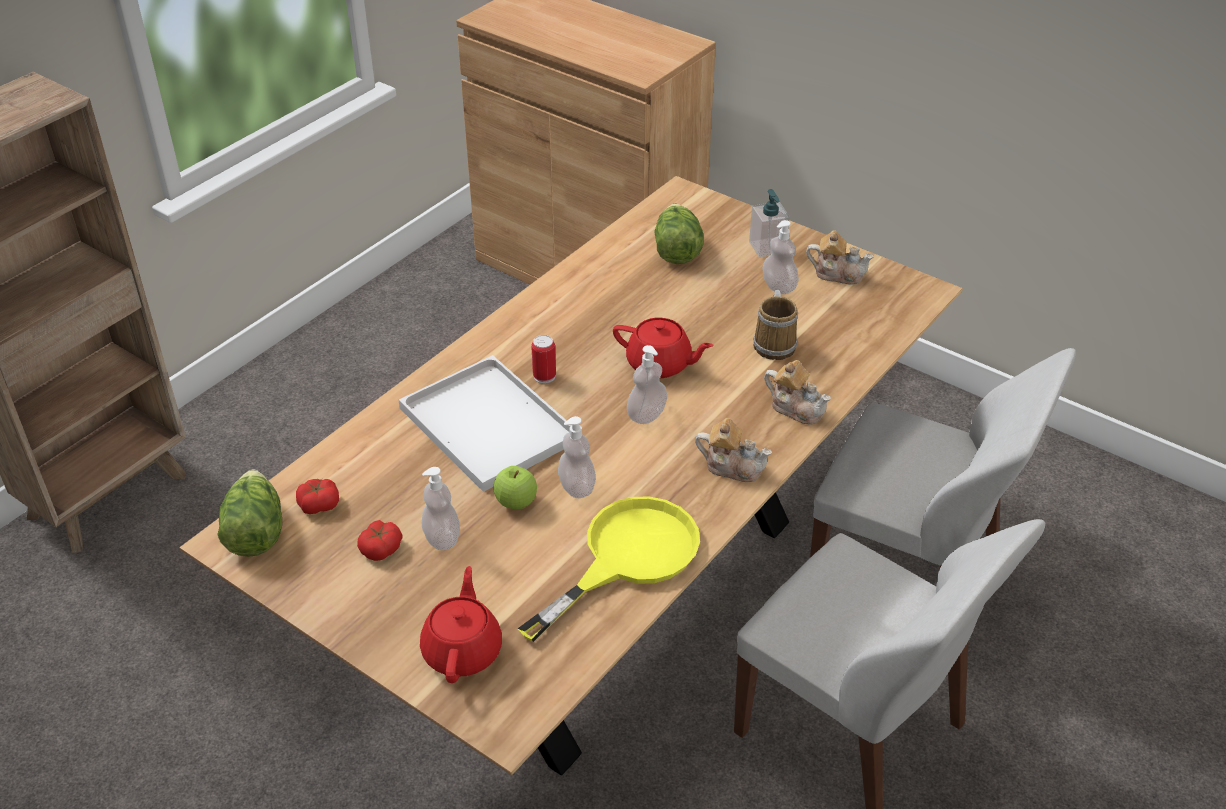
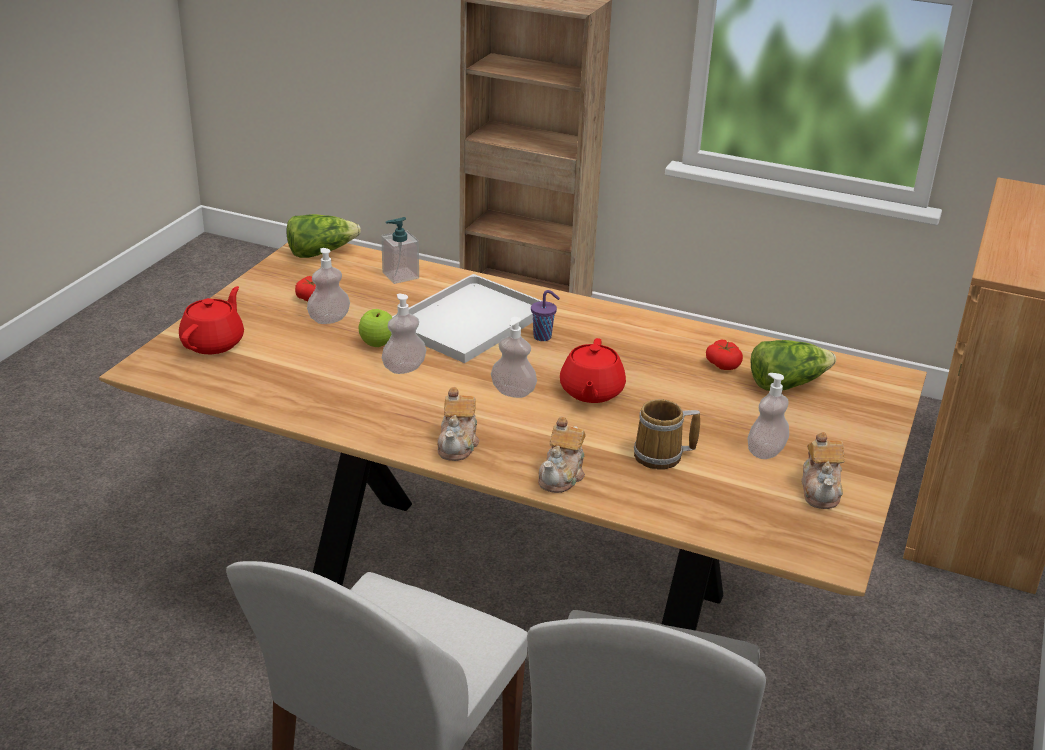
camera: 75 degrees right, 10 degrees down
(319, 504) = (353, 269): tomato -> tomato (723, 364)
(463, 650) = (214, 343): red teapot -> red teapot turned 60 degrees counterclockwise
(544, 376) = (543, 337): can -> purple cup
(627, 557) = (324, 400): yellow frying pan -> none
(767, 247) = (835, 439): soap dispenser -> soap dispenser (400, 275)

